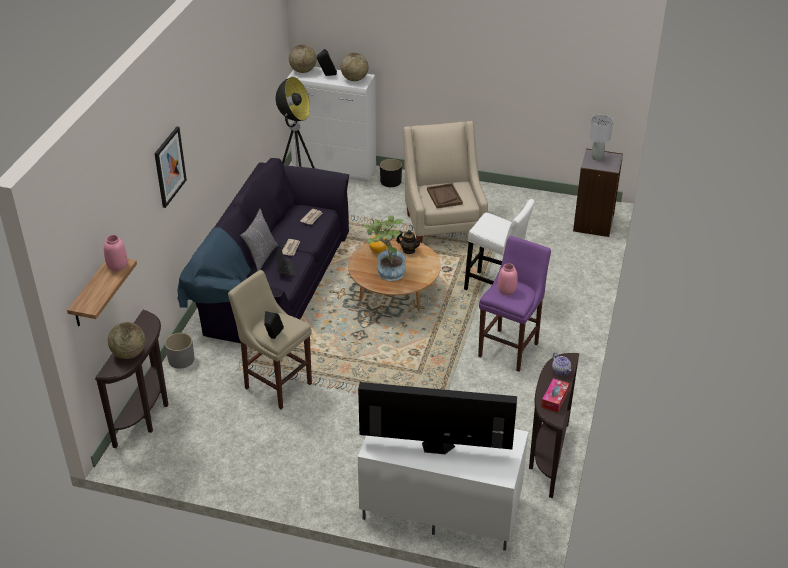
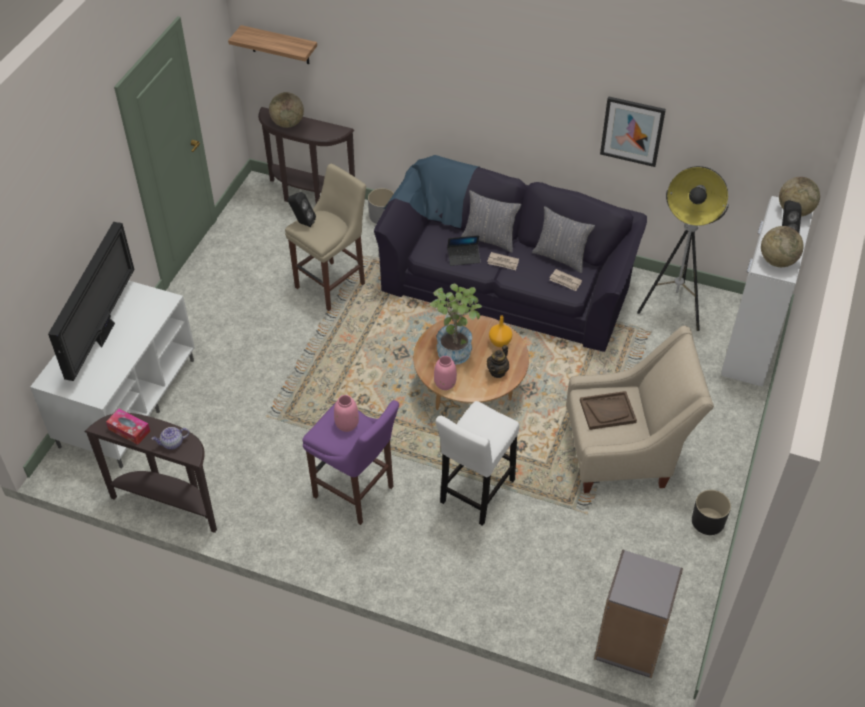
camera: 95 degrees right, 10 degrees up
(117, 265) = (298, 47): pink vase -> pink vase (445, 383)
(169, 166) = (451, 61): picture -> picture (632, 131)
(282, 221) = (561, 257): none -> grey pillow
(391, 181) = (727, 402): black planter -> black planter (708, 521)
(597, 158) = (653, 578): grey table lamp -> none

